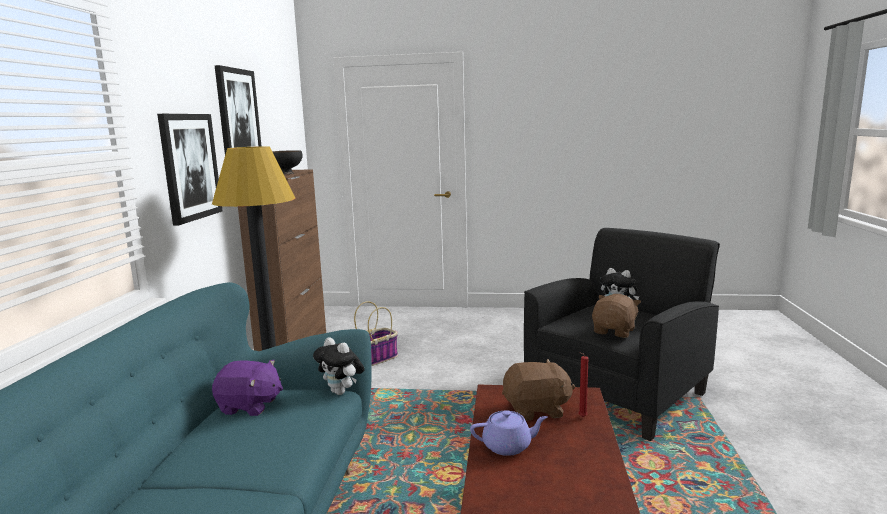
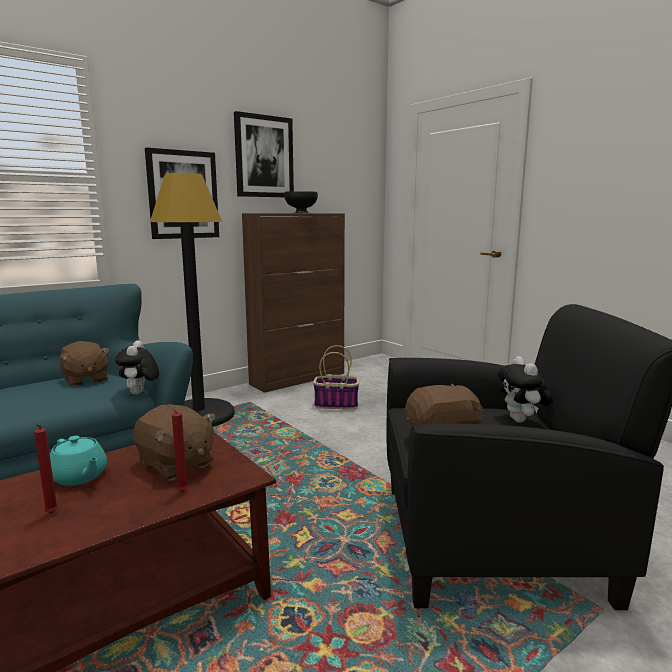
camera: 45 degrees right, 0 degrees up
(249, 406) = (85, 380): purple plush toy -> brown plush toy
(508, 446) = (79, 477): purple teapot -> turquoise teapot
(561, 466) = (51, 514): none -> red candle

